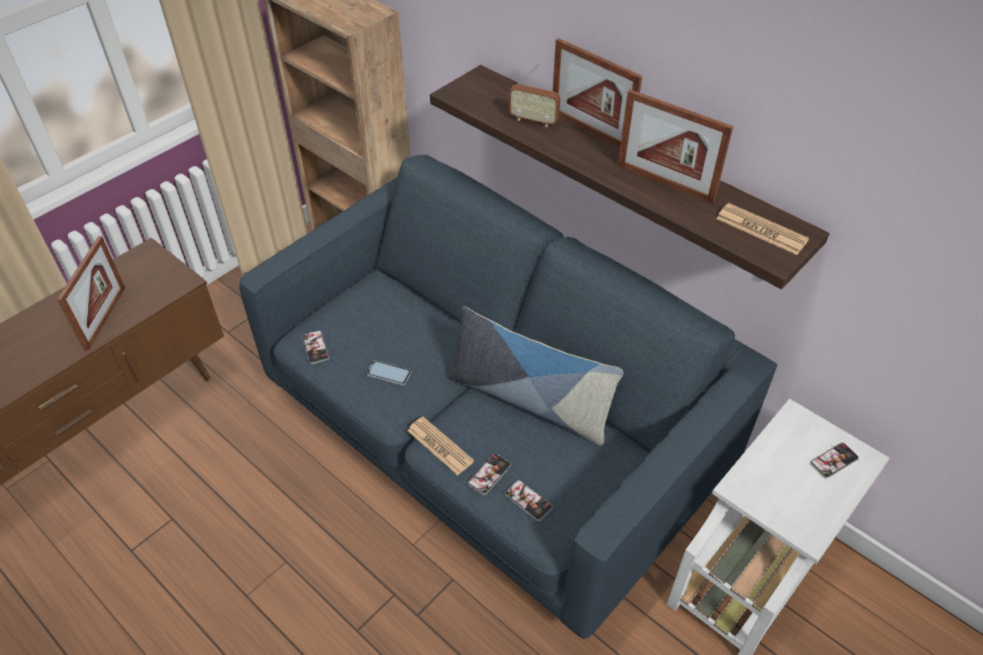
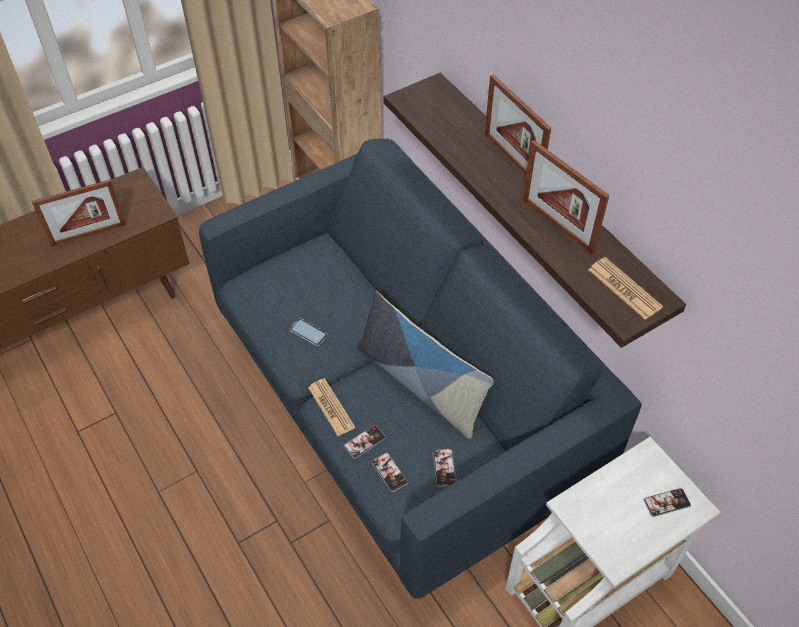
camera: 15 degrees right, 5 degrees up
(105, 318) = (88, 234): picture frame -> picture frame turned 45 degrees clockwise
(315, 348) = (254, 296): phone -> phone (444, 468)
(533, 120) = (465, 140): radio -> none

